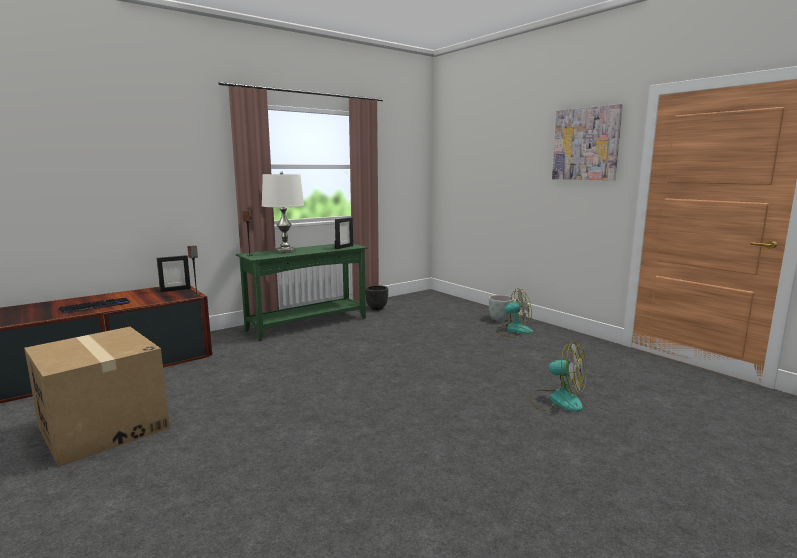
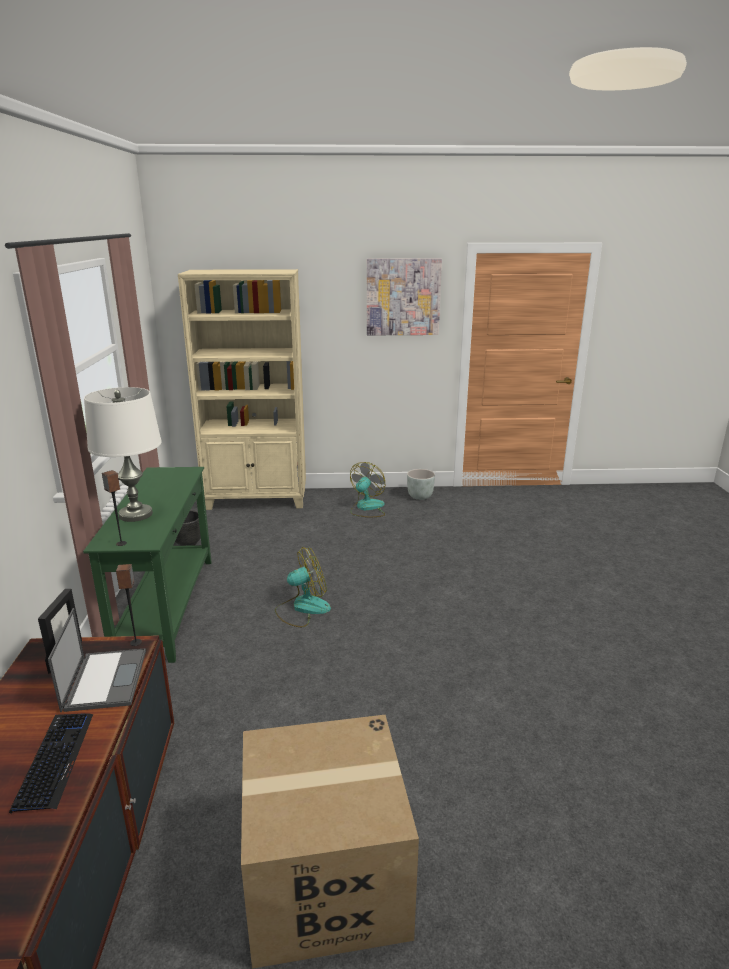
camera: 55 degrees left, 10 degrees up
(161, 298) = (105, 679): none -> laptop
(344, 247) = (180, 477): picture frame -> none
(458, 305) = (257, 499): none -> beige bookcase
(499, 319) = (329, 500): grey planter -> grey planter (420, 497)
(557, 400) = (522, 556): fan -> fan (302, 608)

